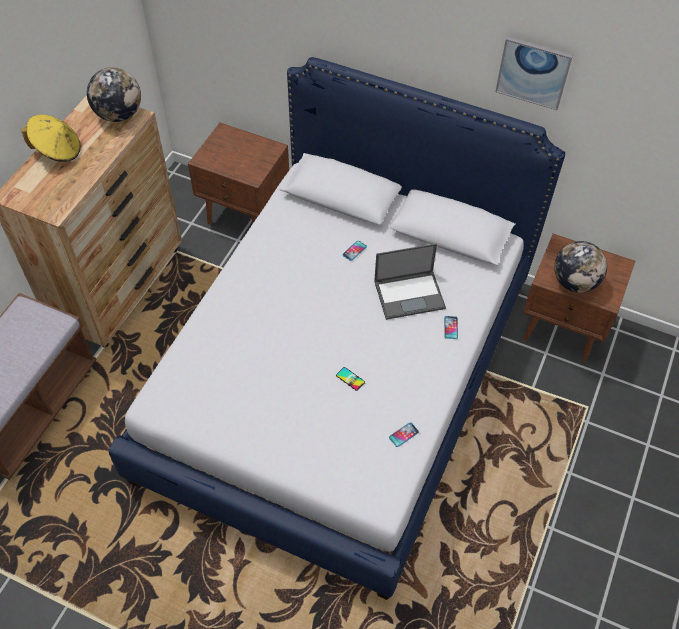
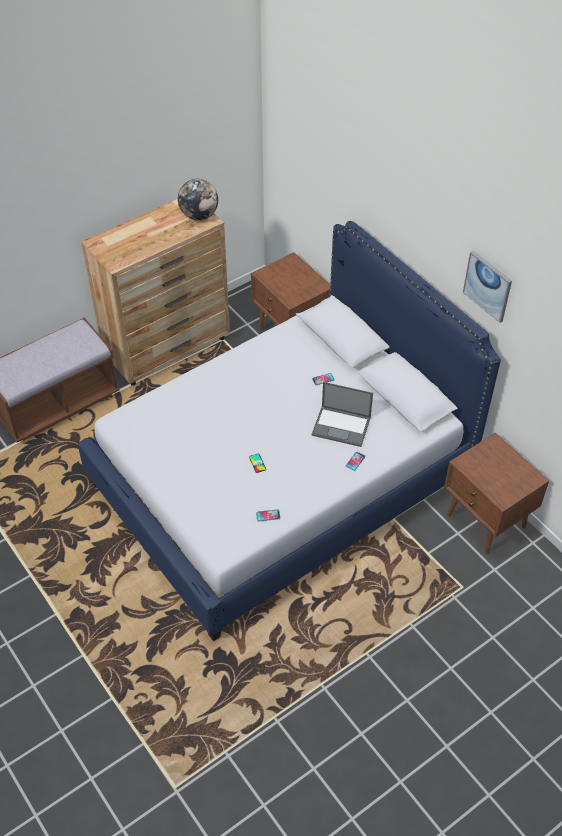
camera: 30 degrees right, 5 degrees down
(57, 151) = (143, 225): yellow hat -> none
(574, 282) = (485, 474): globe -> none

